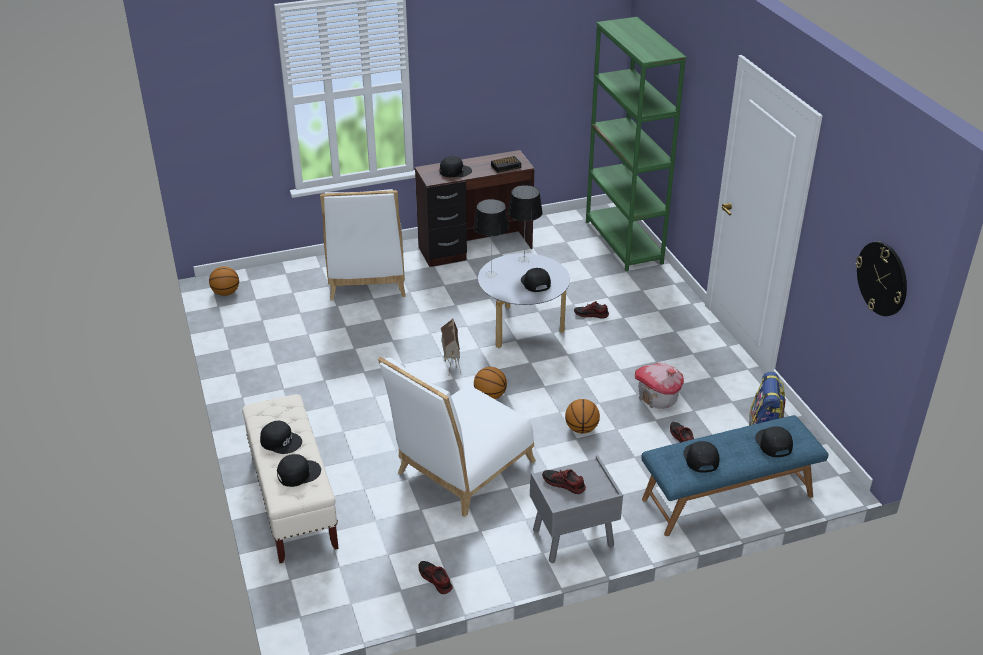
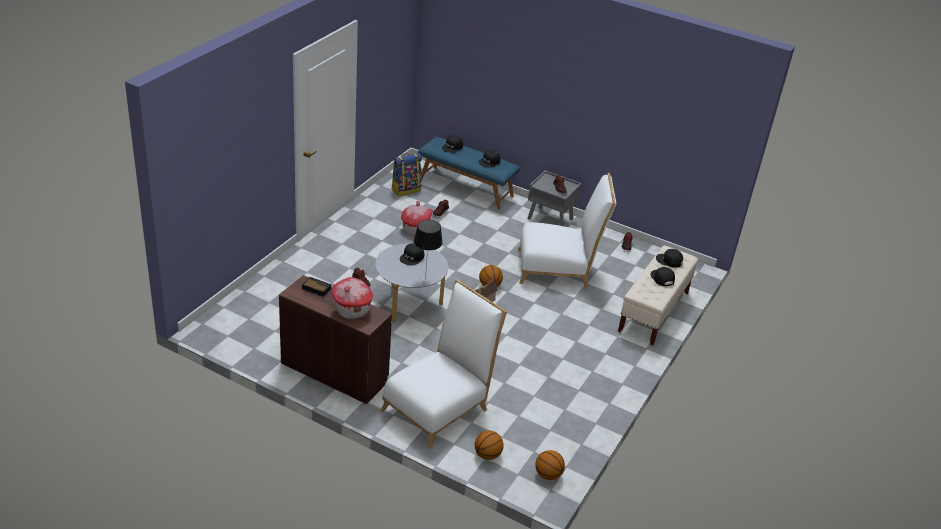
camera: 135 degrees left, 0 degrees up
(455, 171) = (352, 310): black cap -> toy house
(524, 260) = (390, 273): table lamp -> none
(581, 429) = (474, 244): basketball -> basketball (487, 455)
(623, 242) = (246, 302): green bookcase -> none
(882, 278) = (402, 52): wall clock -> none

